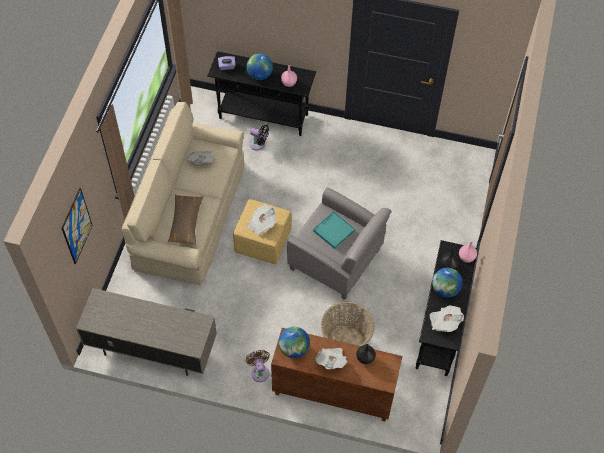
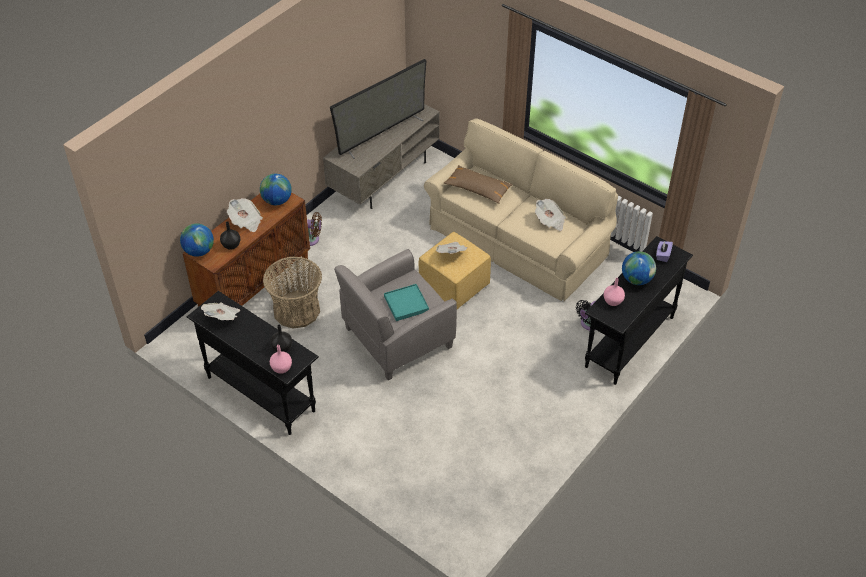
camera: 115 degrees right, 10 degrees down
(76, 226) = (455, 42): picture -> none
(146, 322) = (381, 134): none -> television
(445, 289) = (257, 333): globe -> globe (199, 251)

